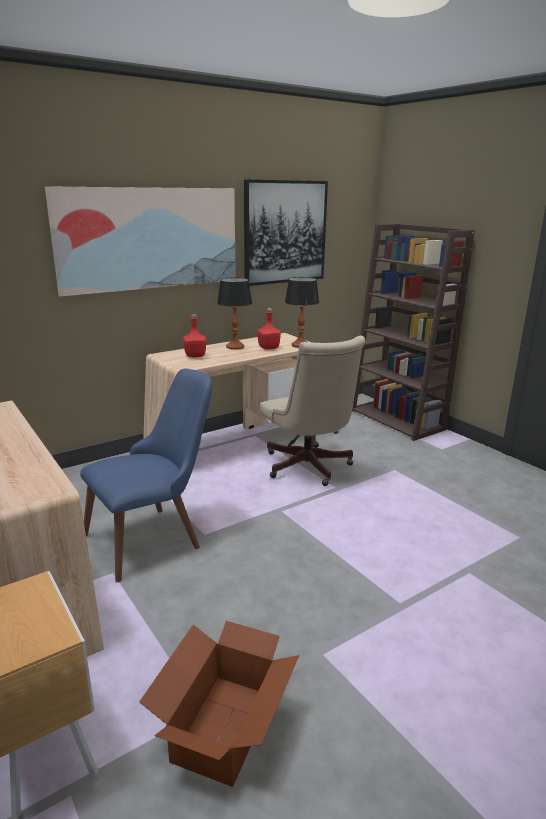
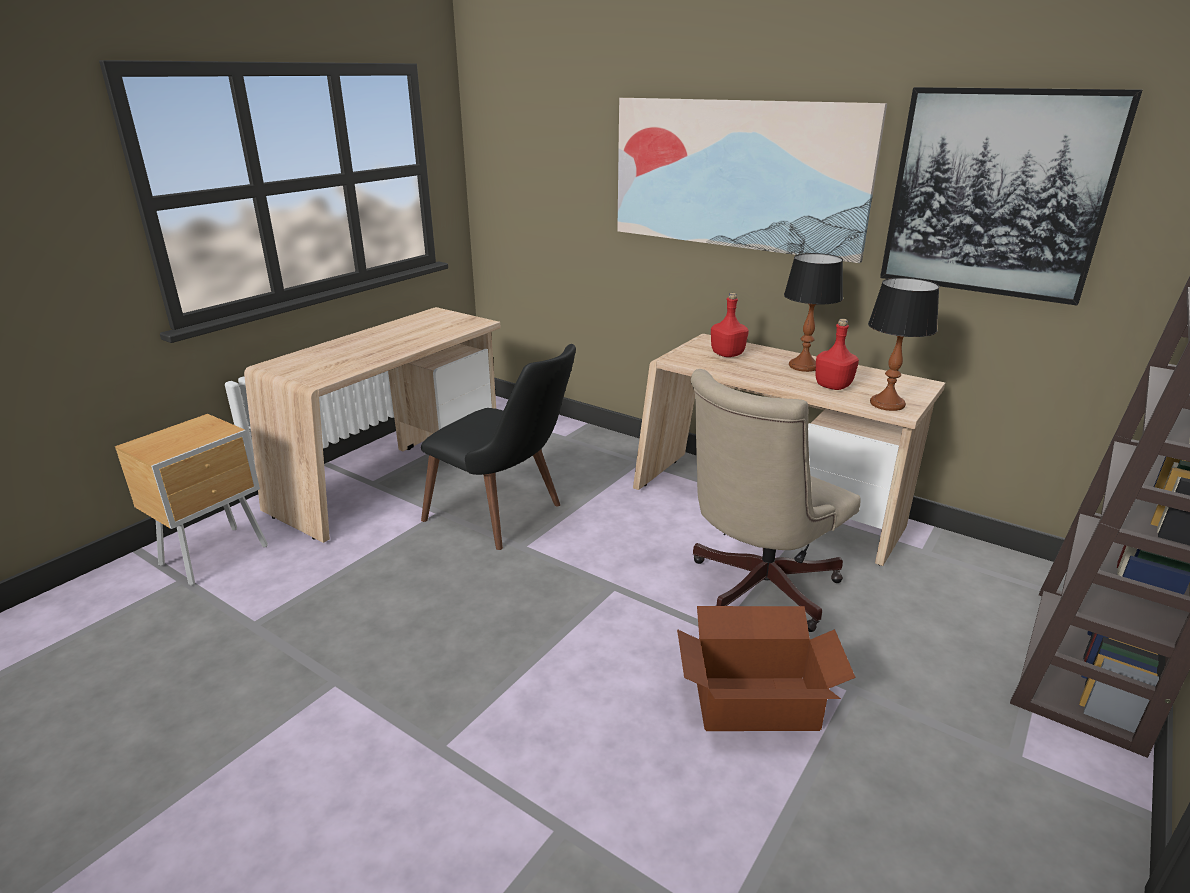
camera: 70 degrees right, 5 degrees up
(155, 536) = (507, 516): blue chair -> black chair
(222, 727) = (233, 637): cardboard box -> cardboard box (754, 702)

